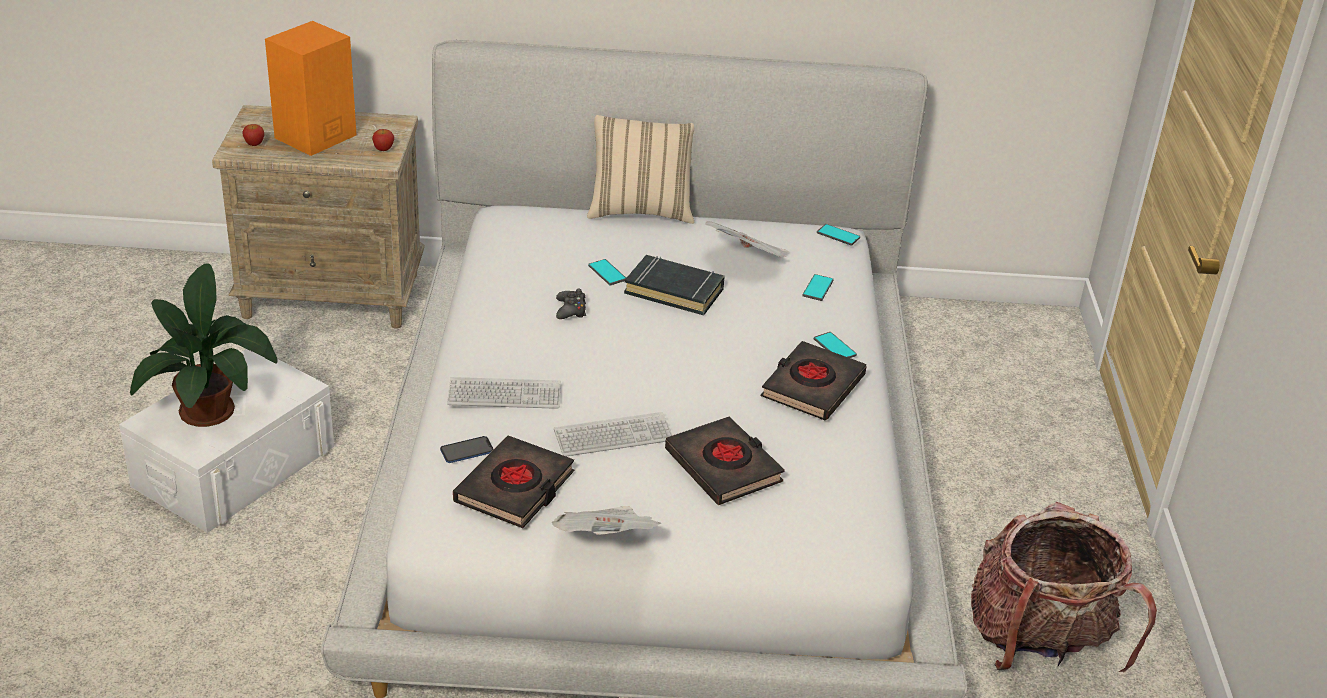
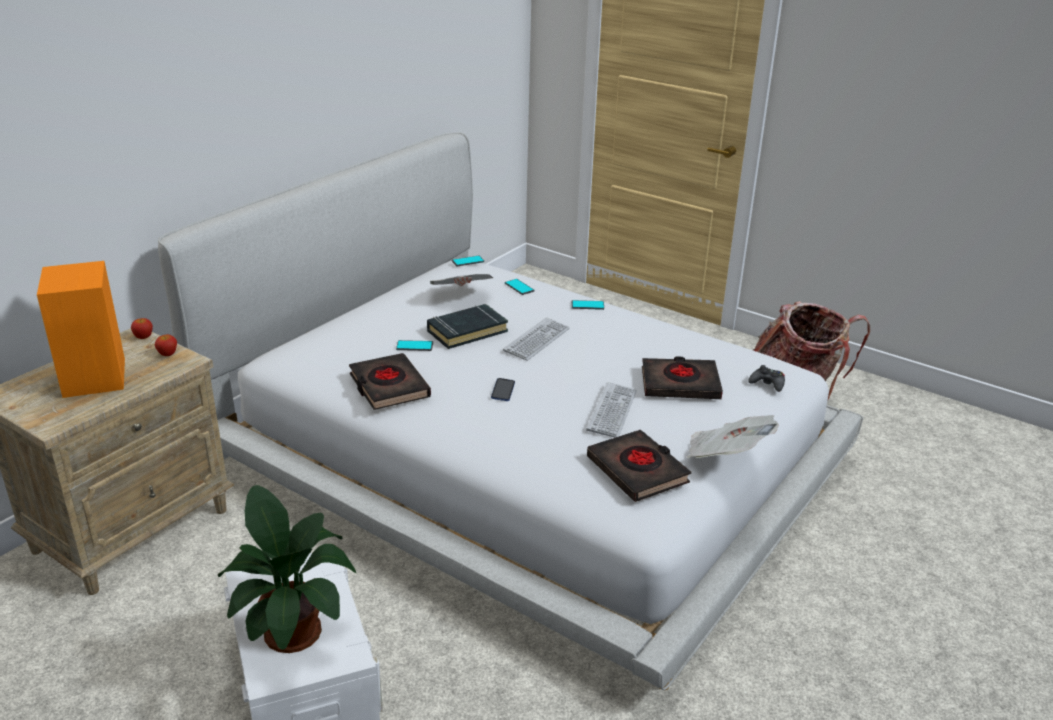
camera: 55 degrees left, 5 degrees down
(254, 144) = (55, 410): apple -> apple (143, 337)
(467, 451) = (573, 477): phone -> phone (503, 390)
(504, 395) = (521, 437): keyboard -> keyboard (536, 340)
(571, 310) = (444, 375): black game controller -> black game controller (767, 383)
(640, 211) = (349, 310): beige pillow -> none
(812, 387) = (623, 326): black book -> black book (389, 386)

